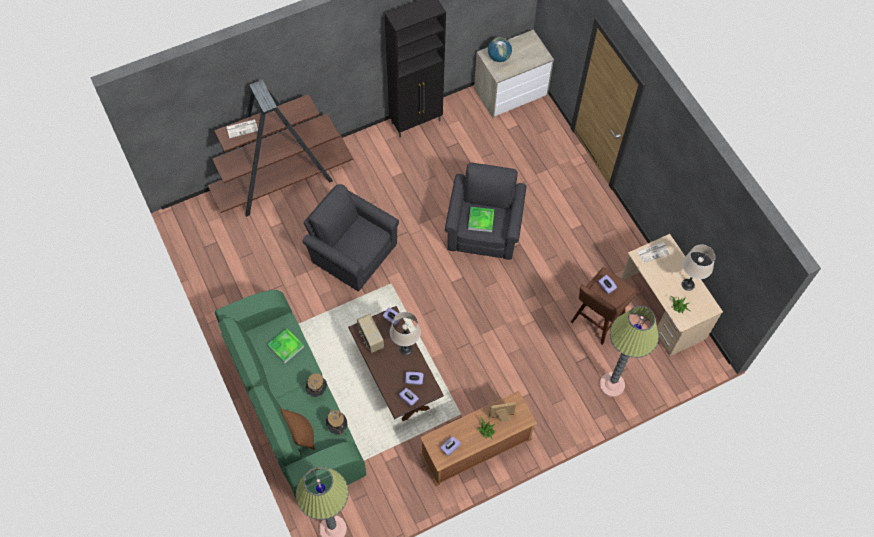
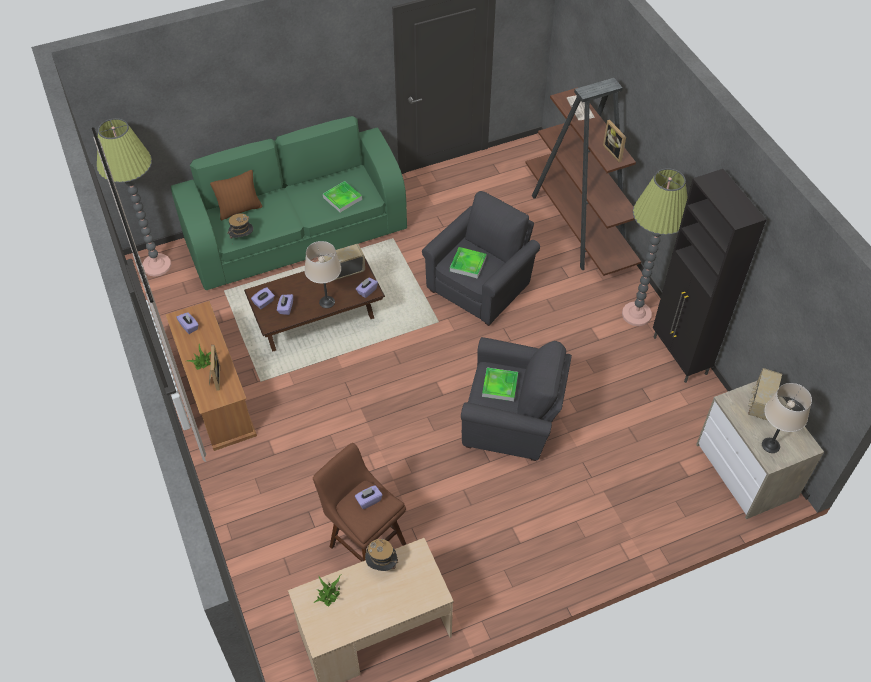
camera: 95 degrees right, 10 degrees down
(297, 107) = (615, 152): none -> picture frame
(317, 390) = (287, 223): hat -> hat (382, 565)
(360, 245) = (468, 264): none -> tray
(499, 57) = (760, 403): globe -> radio
(612, 385) = (269, 551): floor lamp -> floor lamp (636, 314)
(653, 252) = (422, 572): newspaper -> none
(688, 284) = (363, 613): beige table lamp -> beige table lamp (771, 445)

